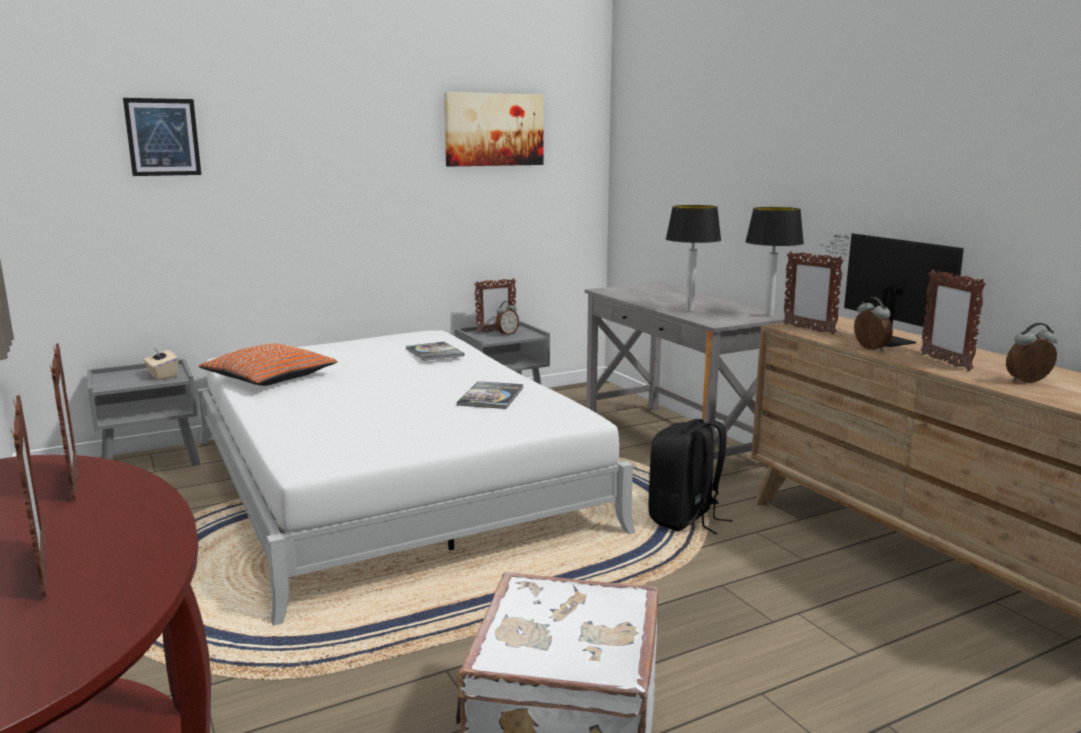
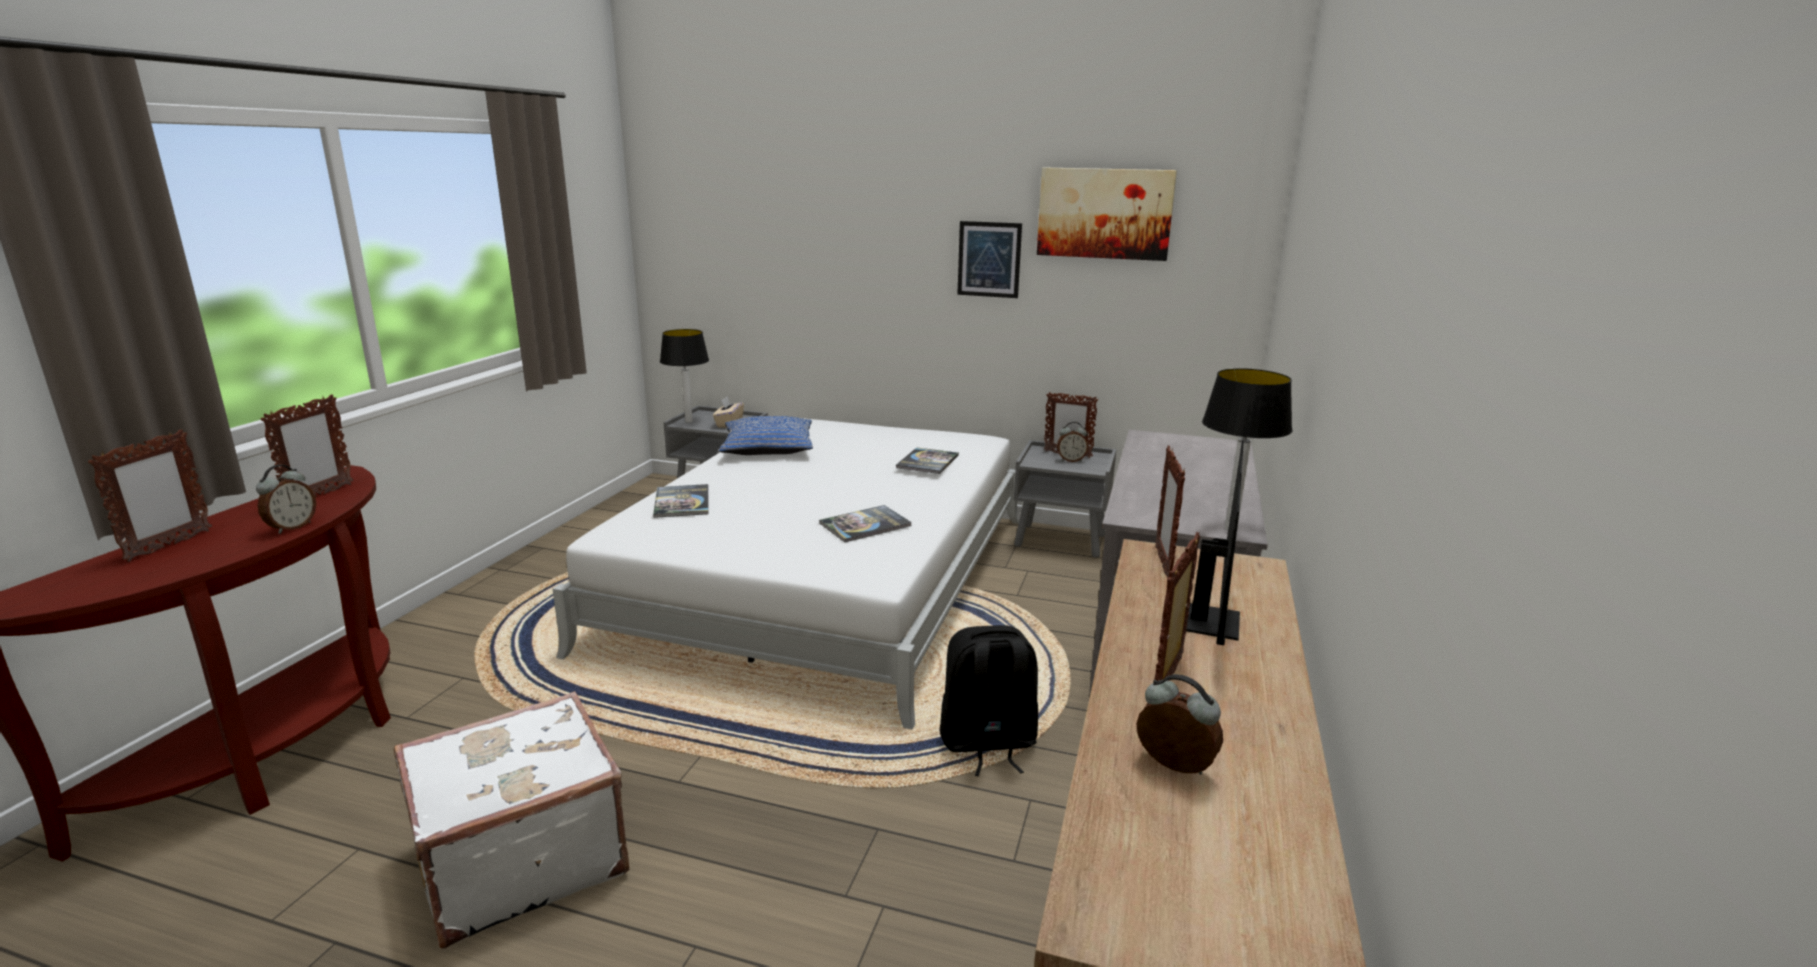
camera: 45 degrees right, 5 degrees up
(163, 137) = (764, 210): picture -> picture (989, 259)
(270, 377) = (768, 448): orange pillow -> blue pillow
(306, 427) = (682, 502): none -> book
(690, 310) = (1153, 491): table lamp -> table lamp (688, 422)
(869, 349) = (1137, 621): alarm clock -> alarm clock (292, 527)

